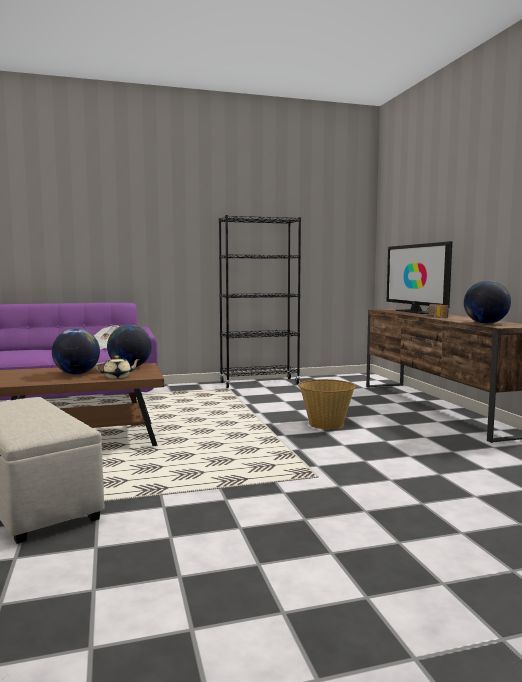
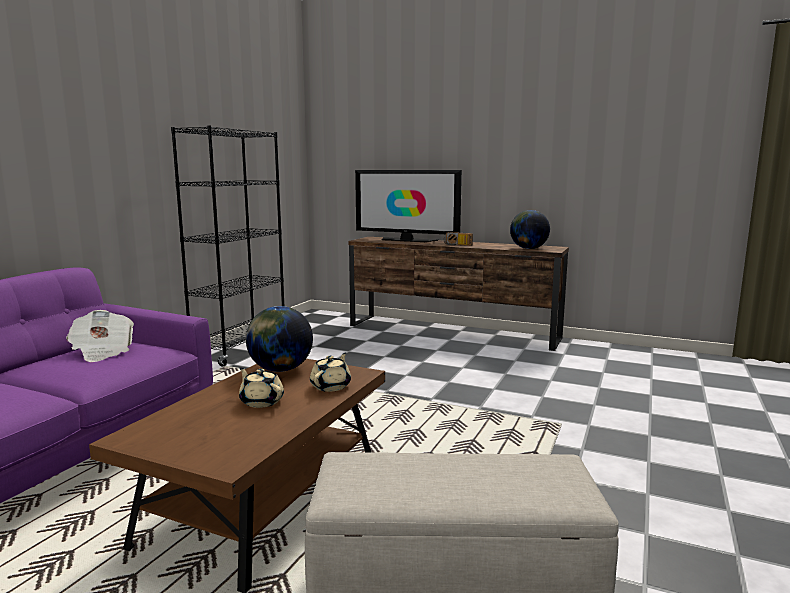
camera: 50 degrees left, 5 degrees up
(77, 374) = (261, 401): globe -> beige teapot
(326, 424) = (429, 374): basket -> none

